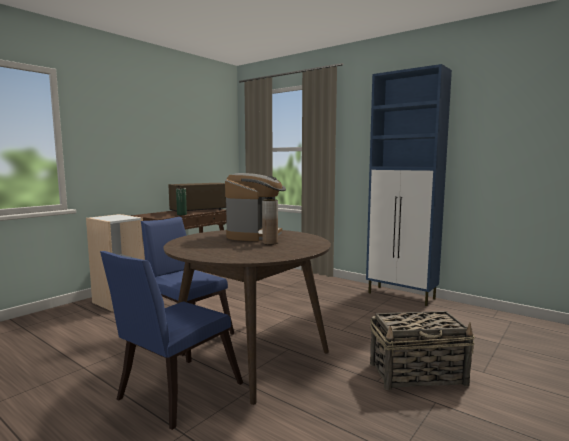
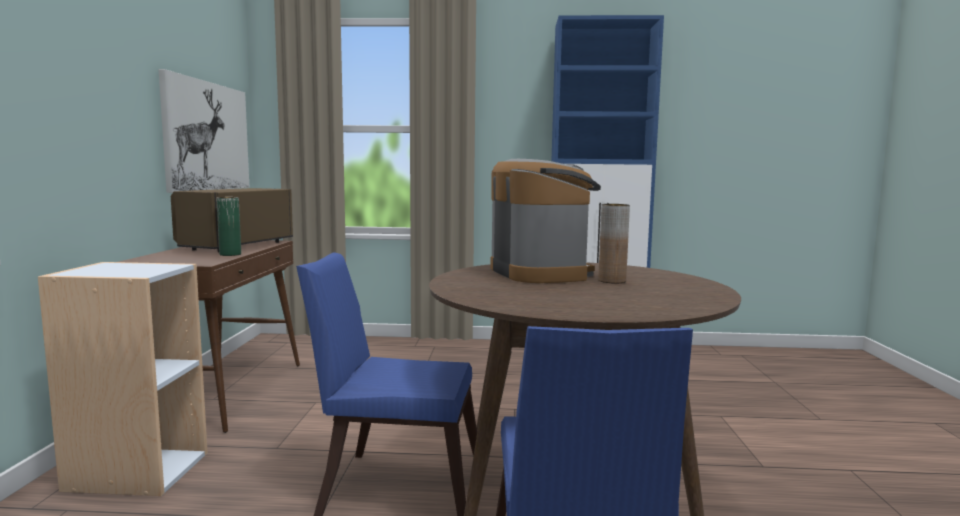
camera: 35 degrees left, 0 degrees up
(202, 157) = (207, 136): none -> picture
(418, 374) = (781, 442): basket -> none

